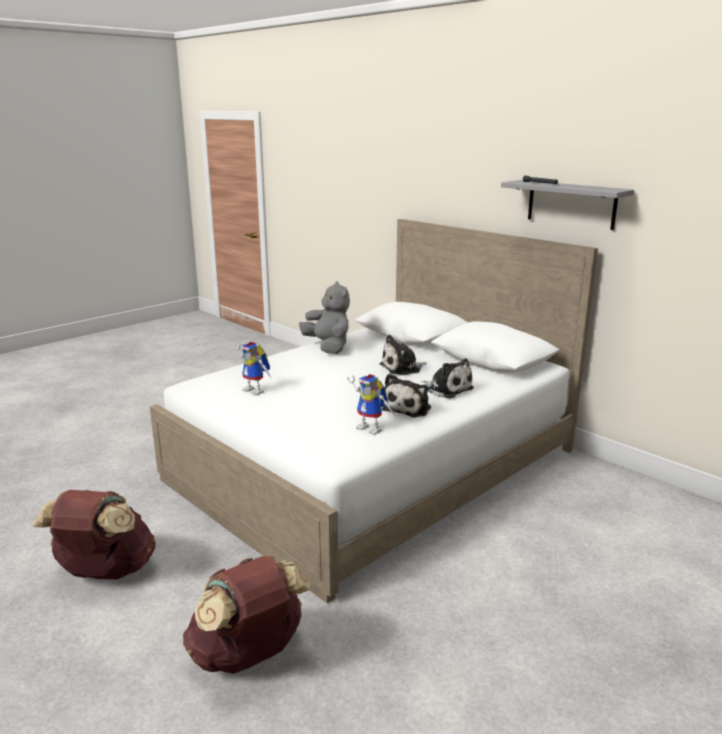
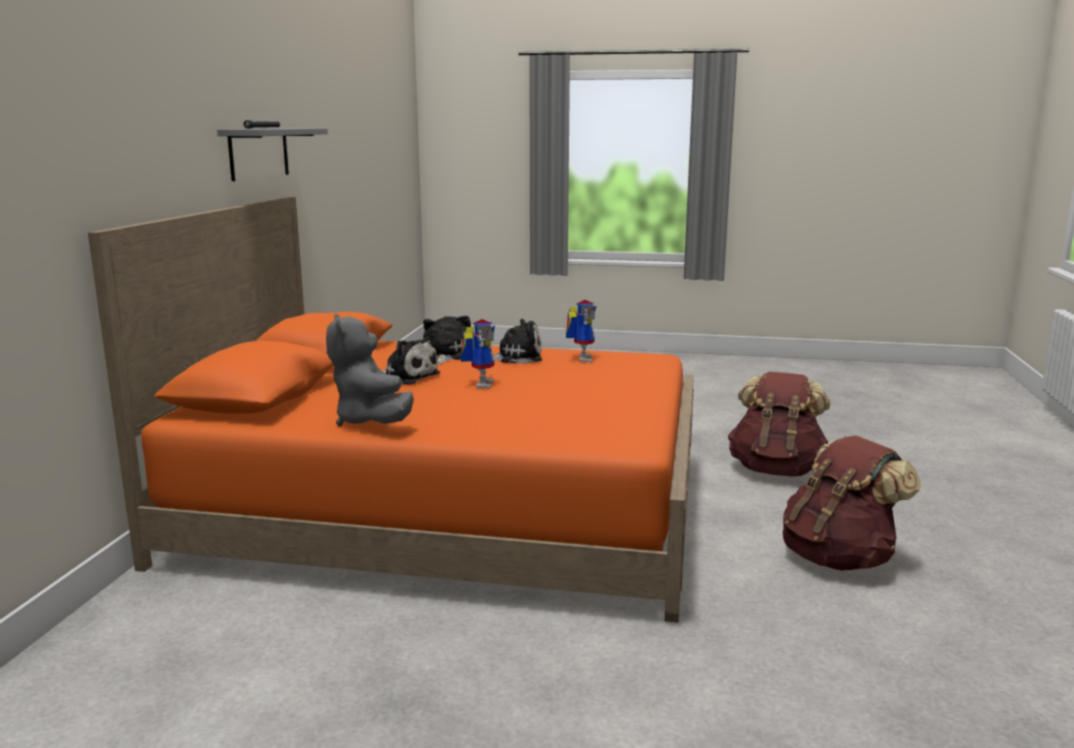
camera: 125 degrees left, 5 degrees down
(257, 390) = (584, 411): toy robot -> toy robot (480, 383)
(328, 347) = (371, 421): grey plush toy -> grey plush toy turned 45 degrees counterclockwise
(374, 464) = (449, 509): white bed -> orange bed

